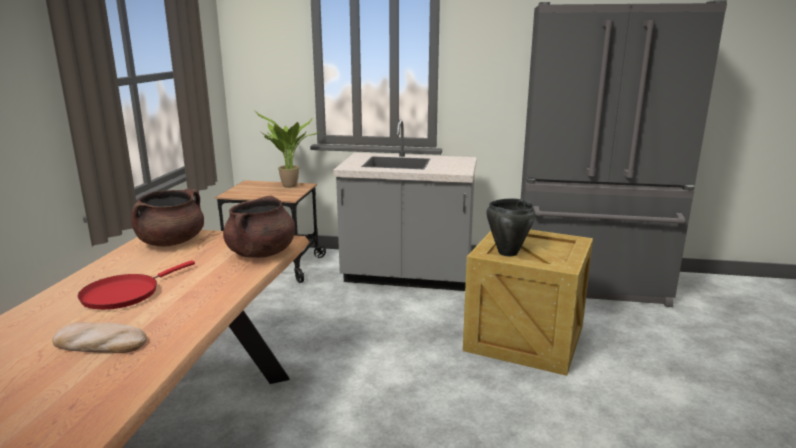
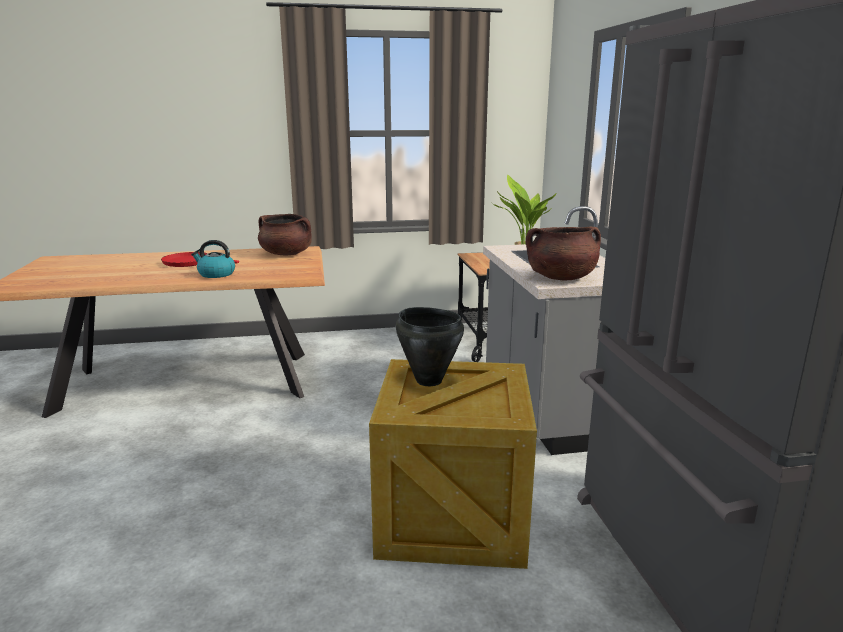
camera: 70 degrees right, 0 degrees up
(99, 344) = (120, 272): bread -> none
(219, 280) = (216, 274): none -> kettle
(261, 253) = (272, 274): brown cooking pot -> brown cooking pot (561, 278)

